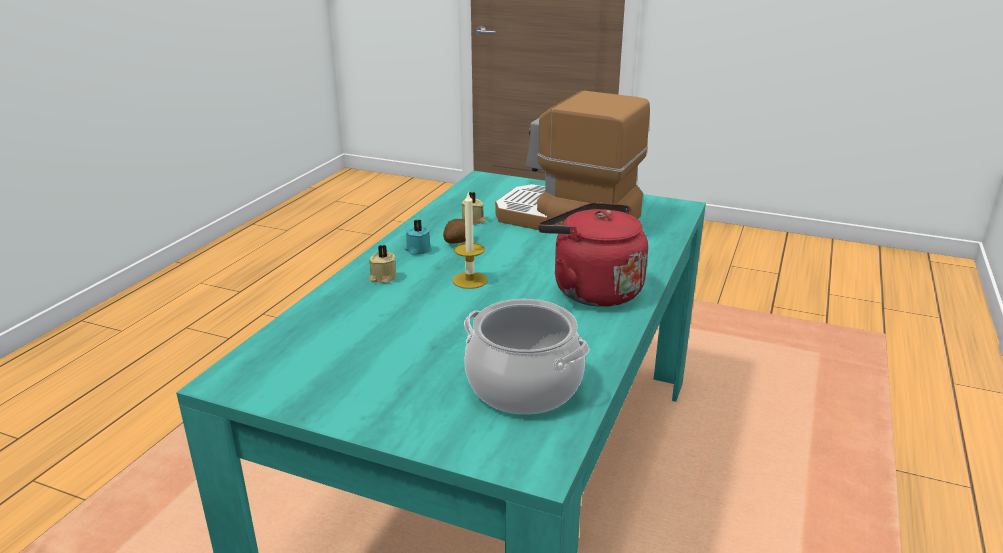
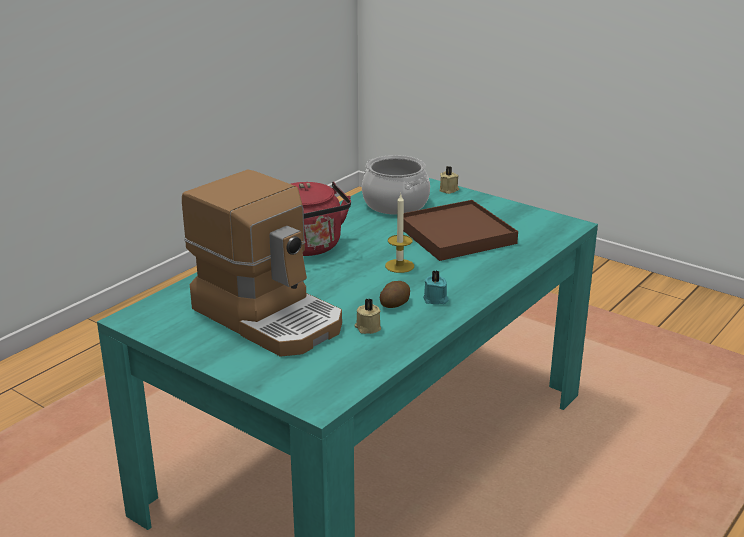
camera: 165 degrees left, 0 degrees up
(382, 278) = (471, 276): beige candle -> beige candle (449, 190)
(409, 335) = (456, 234): none -> brown tray

